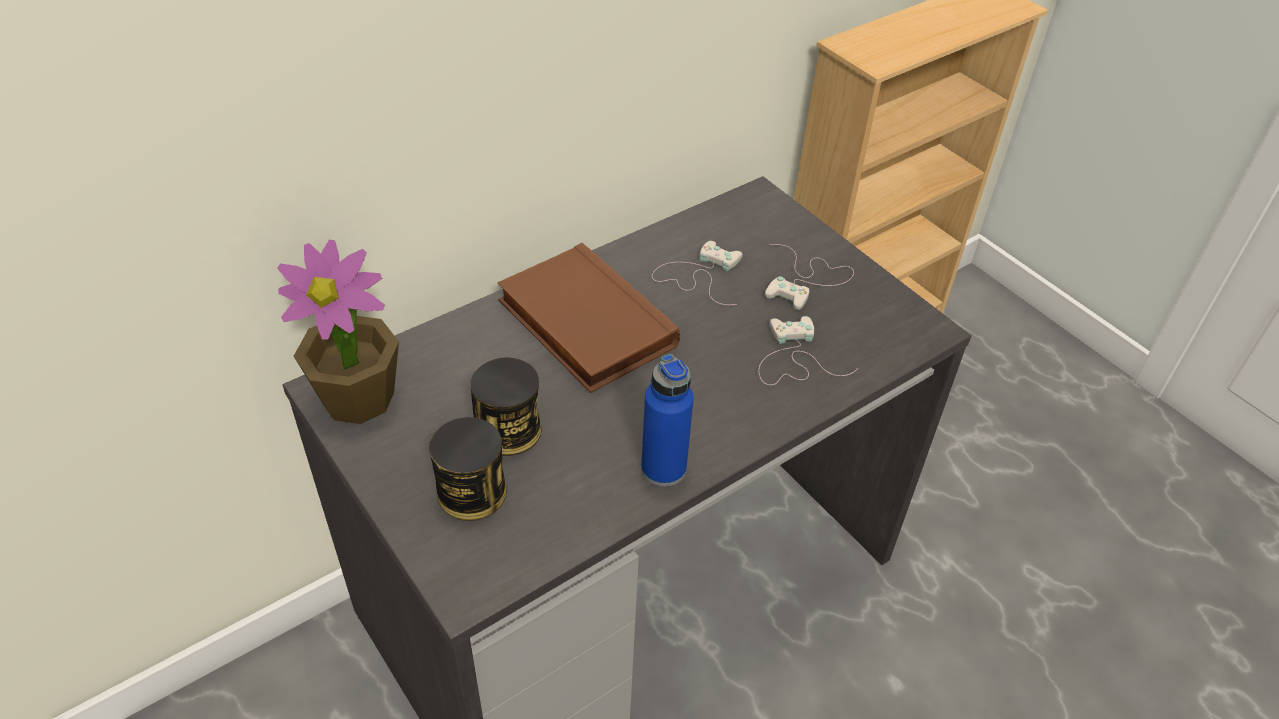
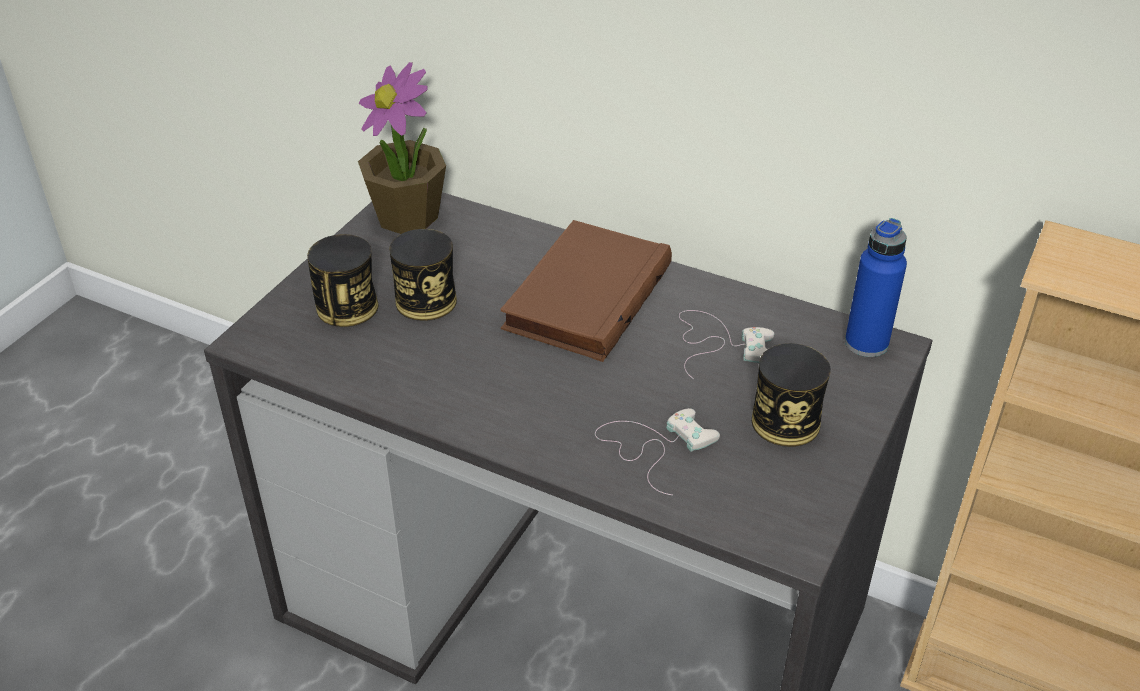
camera: 65 degrees right, 5 degrees down
(663, 468) = (442, 403): blue bottle -> blue bottle (866, 343)
(807, 280) = (785, 422): white game controller -> can

